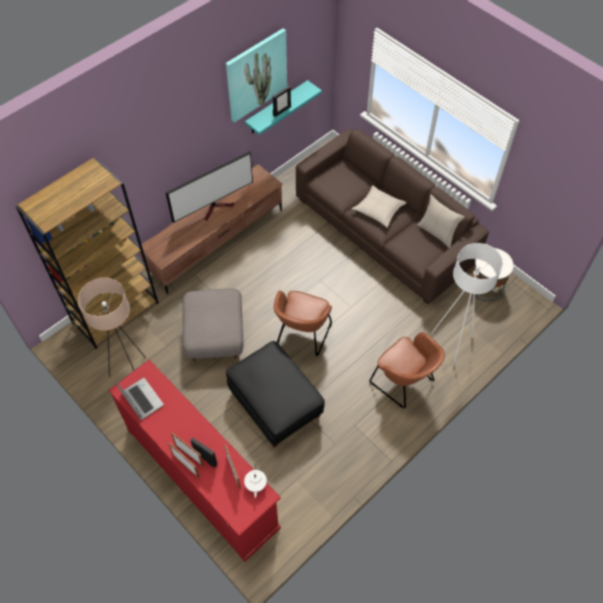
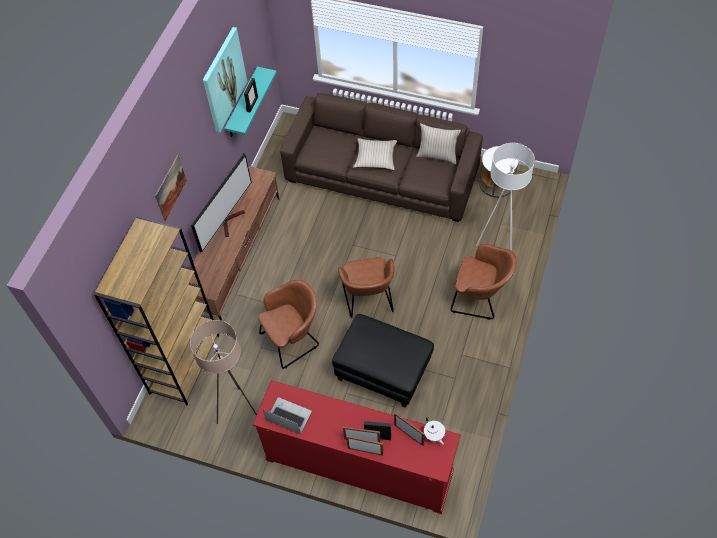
camera: 25 degrees left, 0 degrees up
(153, 148) = (170, 188): none -> picture
(216, 337) = (293, 339): grey ottoman -> brown armchair

